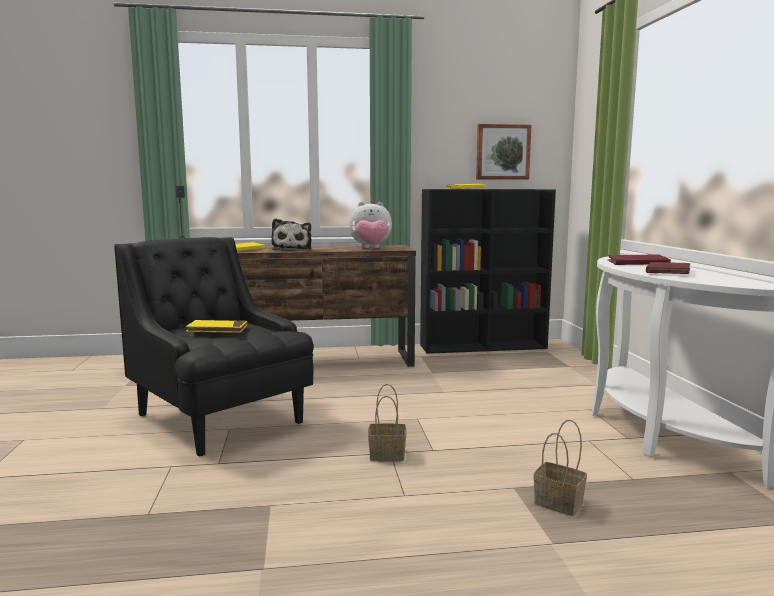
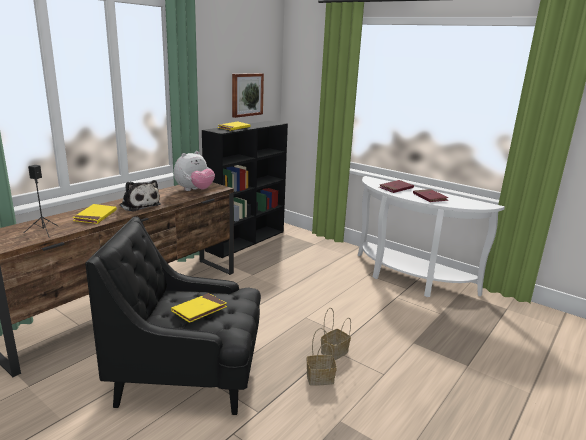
camera: 45 degrees left, 10 degrees up
(560, 503) = (440, 342): basket -> basket (321, 377)

